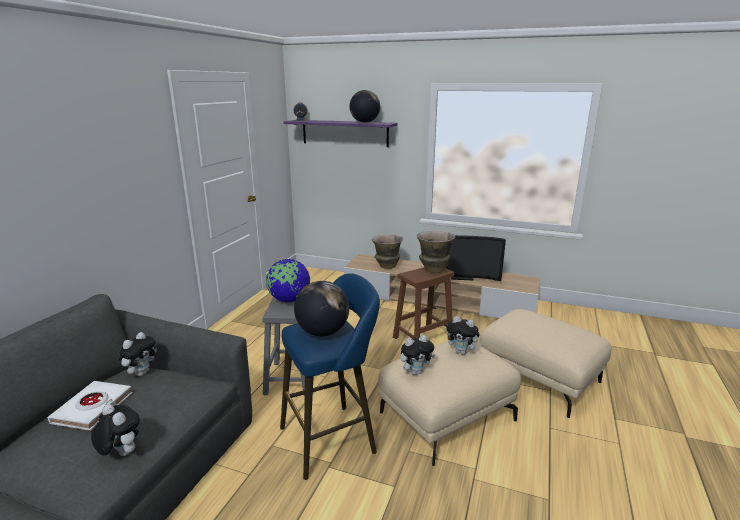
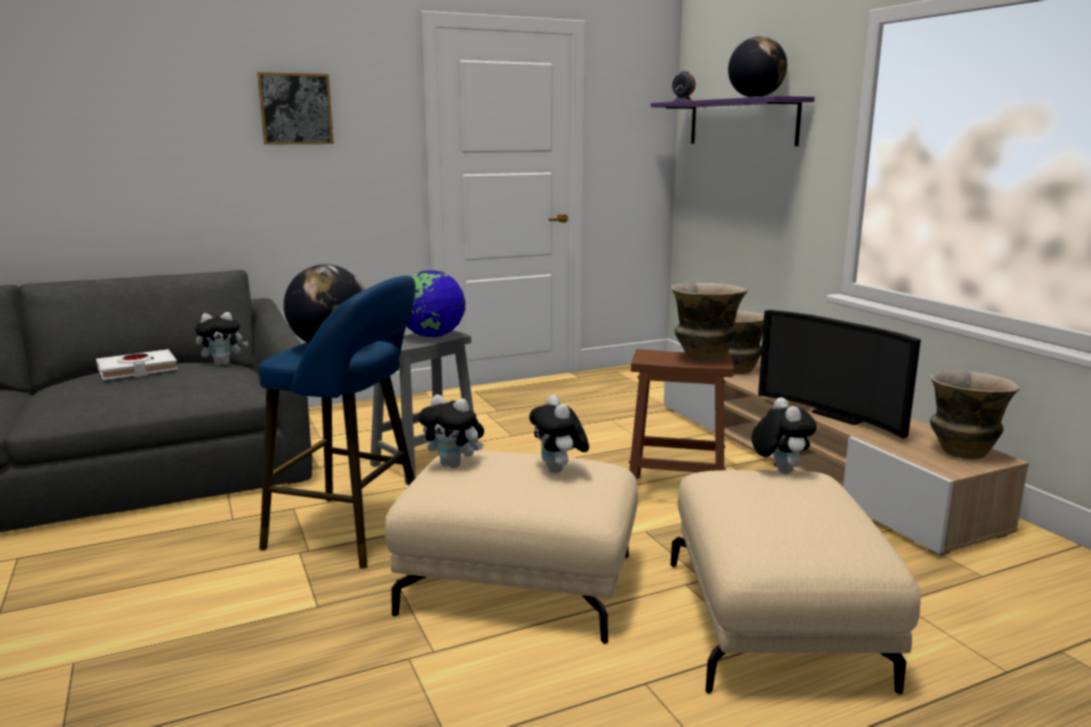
camera: 45 degrees right, 5 degrees down
(102, 154) = (296, 109): none -> picture
(121, 453) = (92, 404): plush toy -> plush toy (779, 470)
(519, 280) = (962, 452): none -> vase

